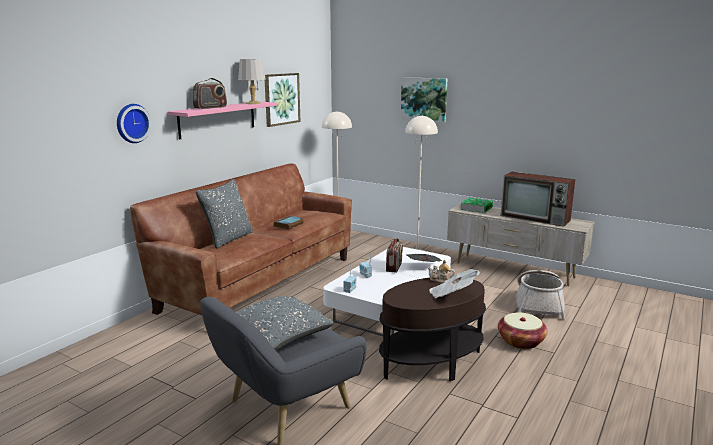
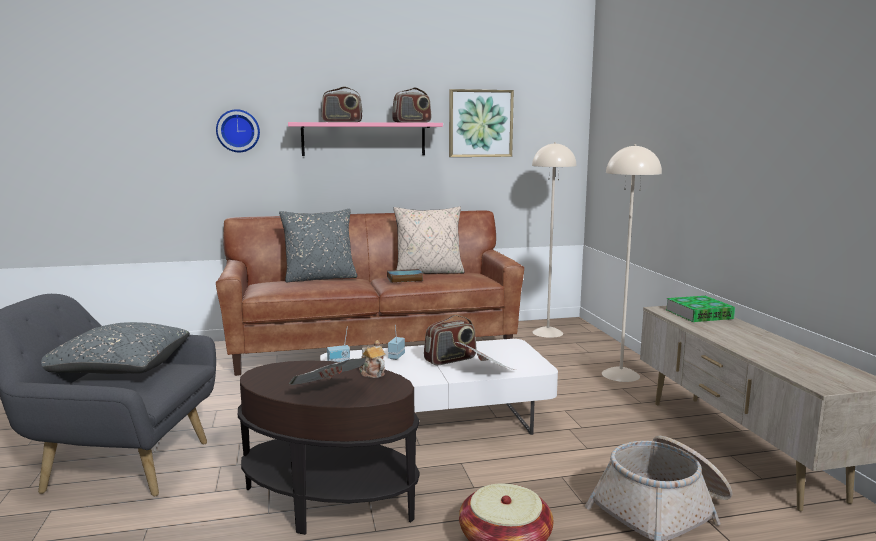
camera: 45 degrees right, 5 degrees down
(253, 103) = (412, 122): grey table lamp -> radio
(284, 216) = (429, 272): none -> beige pillow
(424, 99) = (671, 123): picture -> none
(536, 218) = (773, 350): television -> none

